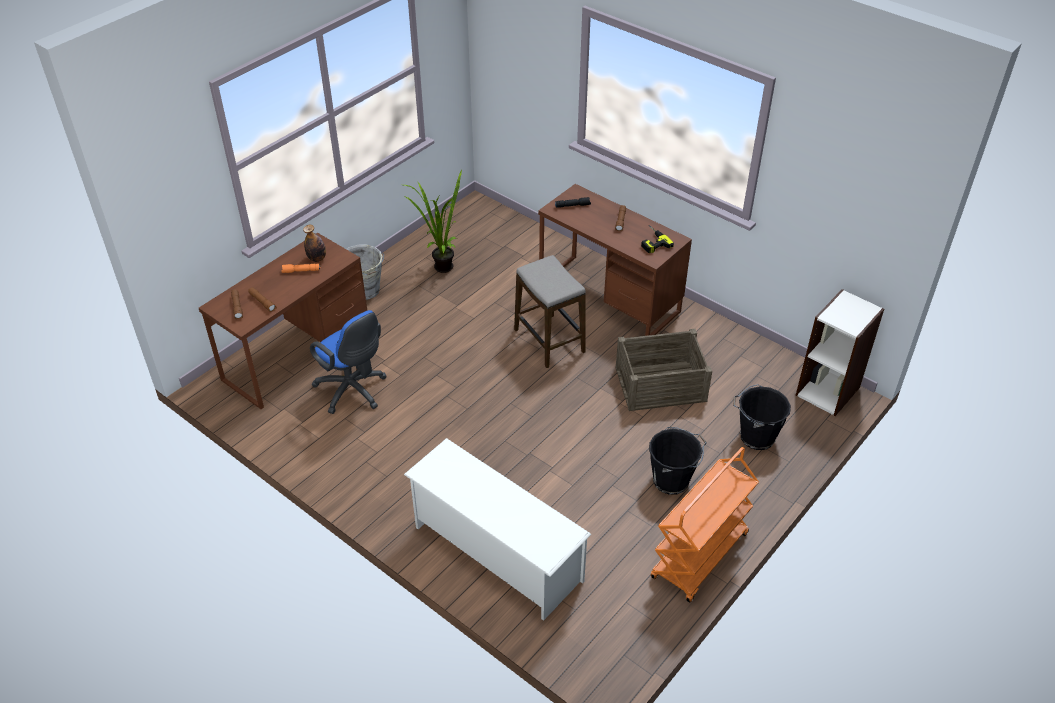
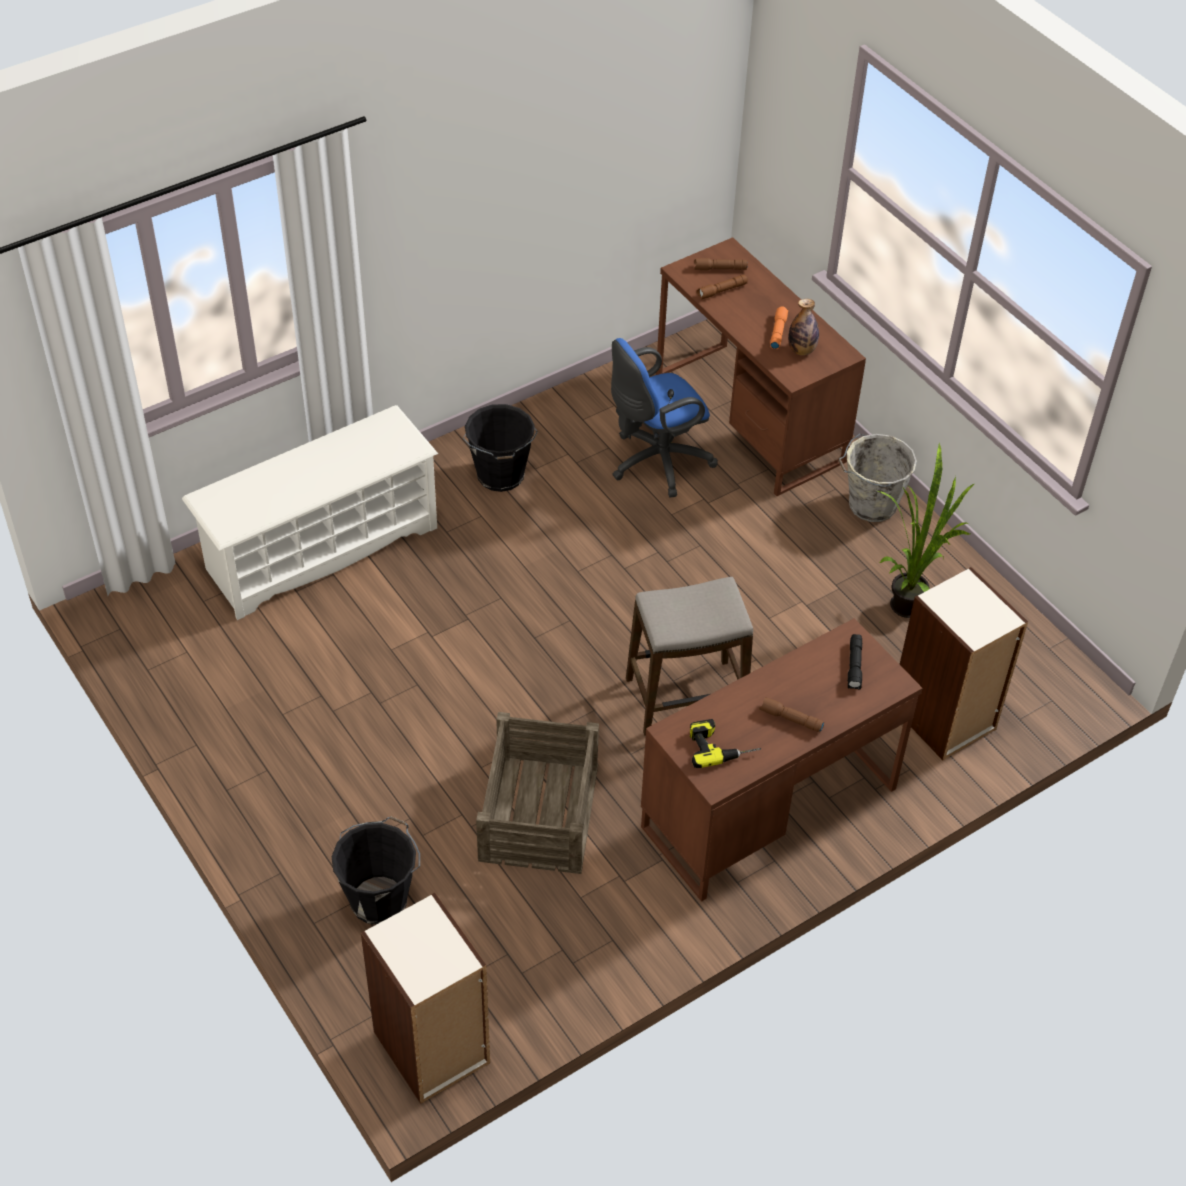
camera: 105 degrees right, 5 degrees up
(518, 245) = (943, 718): none -> bookcase
(672, 480) = (348, 763): black bucket -> black bucket (500, 476)
(700, 557) = (209, 749): orange cart -> none

